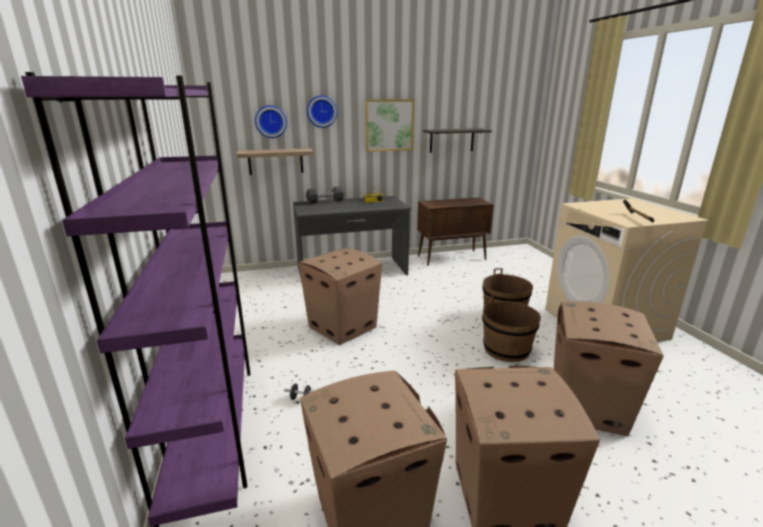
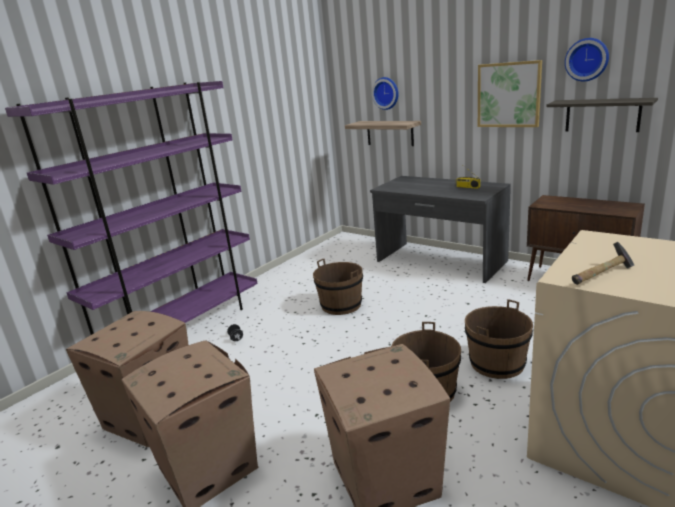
camera: 55 degrees right, 0 degrees up
(321, 111) = (432, 81): wall clock -> wall clock (587, 59)
(325, 201) = (426, 179): black dumbbell -> none
(341, 327) = (341, 305): cardboard box -> brown bucket

